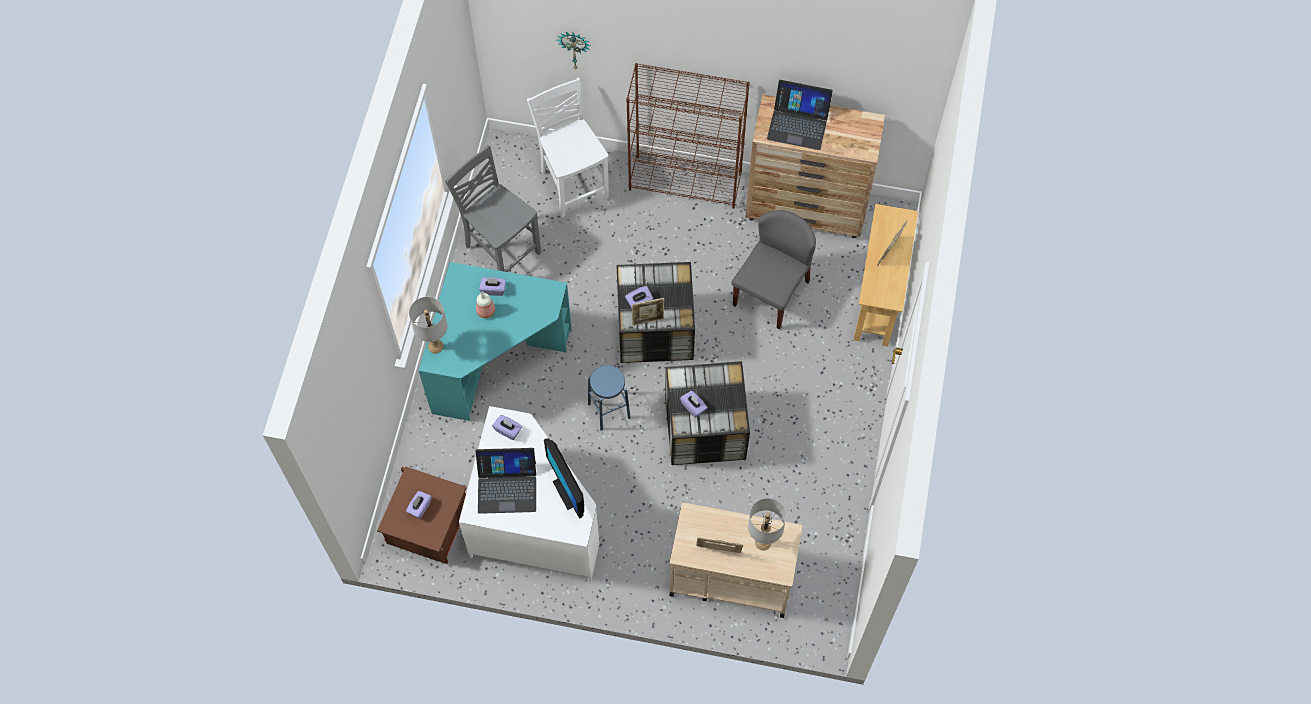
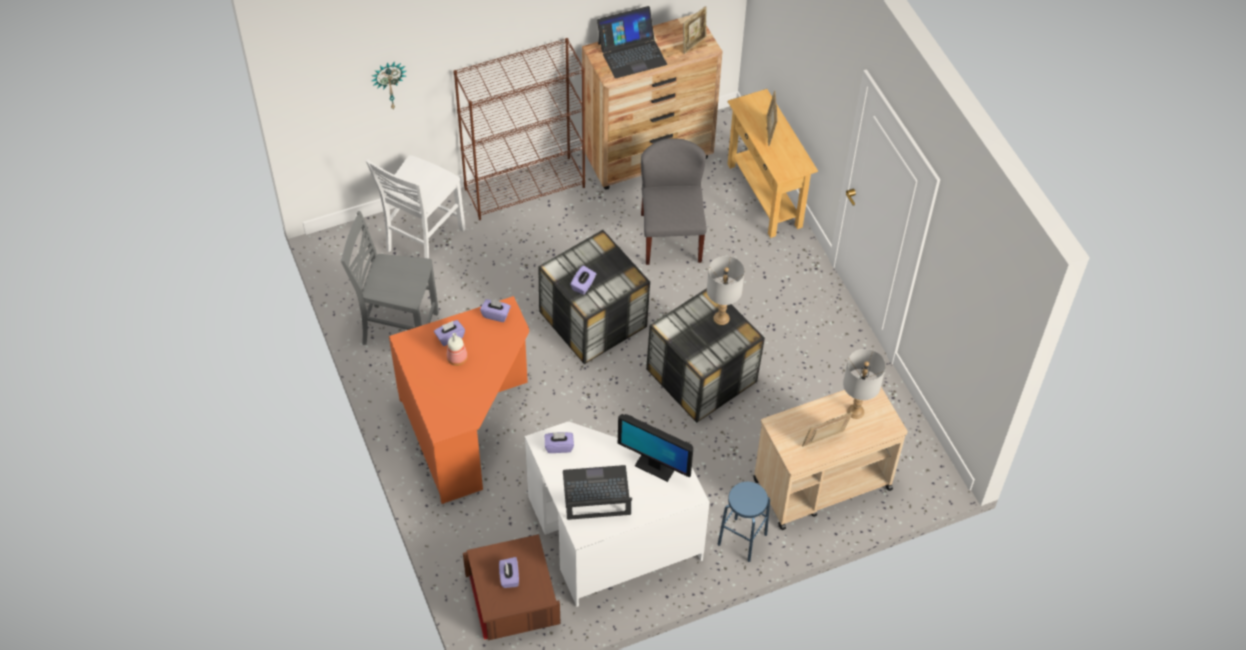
camera: 35 degrees left, 10 degrees down
(435, 346) = (432, 414): grey table lamp -> grey table lamp (721, 318)
(495, 362) = (467, 426): turquoise desk -> orange desk
(507, 486) = (596, 494): laptop -> laptop turned 150 degrees counterclockwise
(573, 183) = (423, 240): white chair -> white chair turned 90 degrees counterclockwise
(609, 411) = (605, 409): blue stool -> blue stool (742, 539)
(648, 320) = (603, 296): picture frame -> picture frame (694, 44)
(693, 407) = (700, 344): purple tissue box -> purple tissue box (496, 314)

